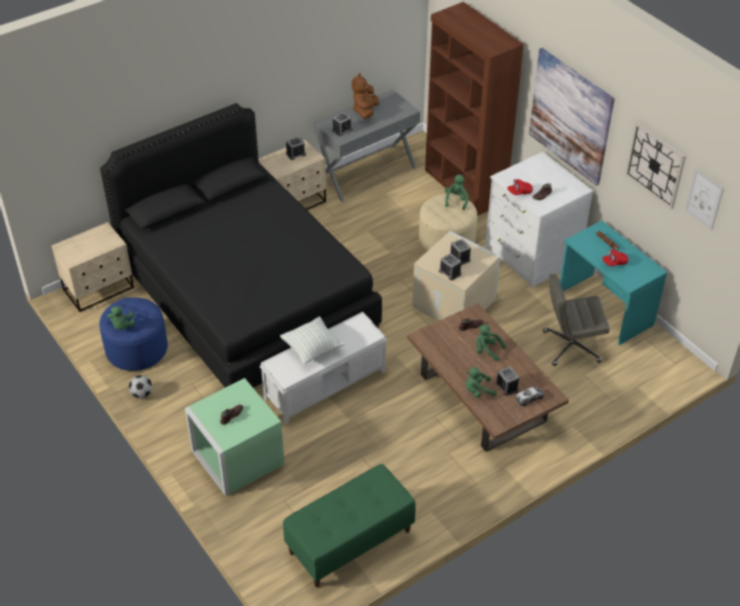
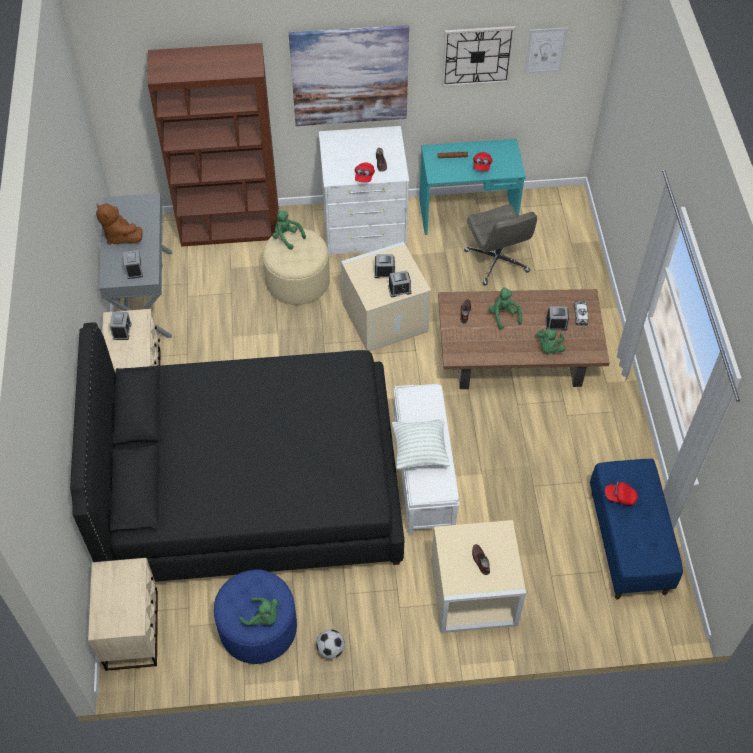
camera: 60 degrees left, 10 degrees up
(236, 457) = (472, 594): green storage box -> beige storage box
(350, 542) = (629, 543): green bench -> blue bench
(358, 490) = (620, 497): none -> red cap
(487, 350) = (503, 316): green plush toy -> green plush toy turned 105 degrees clockwise
(570, 347) = (497, 262): grey office chair -> grey office chair turned 45 degrees counterclockwise

